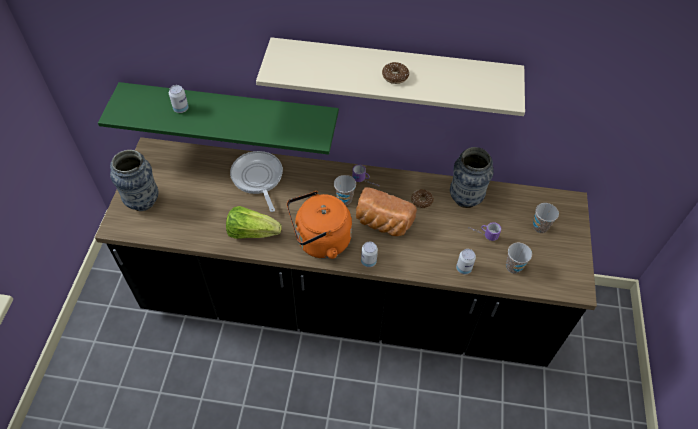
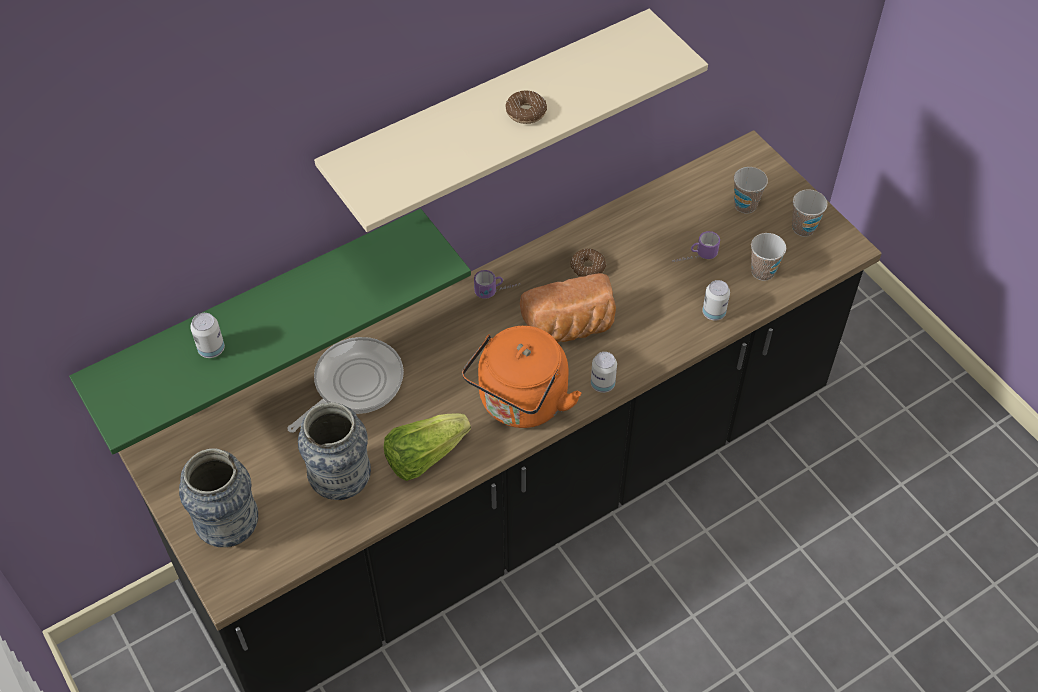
camera: 40 degrees left, 0 degrees up
(258, 178) = (354, 384): frying pan -> frying pan turned 105 degrees clockwise
(344, 199) = (494, 331): cup -> cup (803, 228)
(465, 199) = (634, 230): vase -> vase (341, 483)

